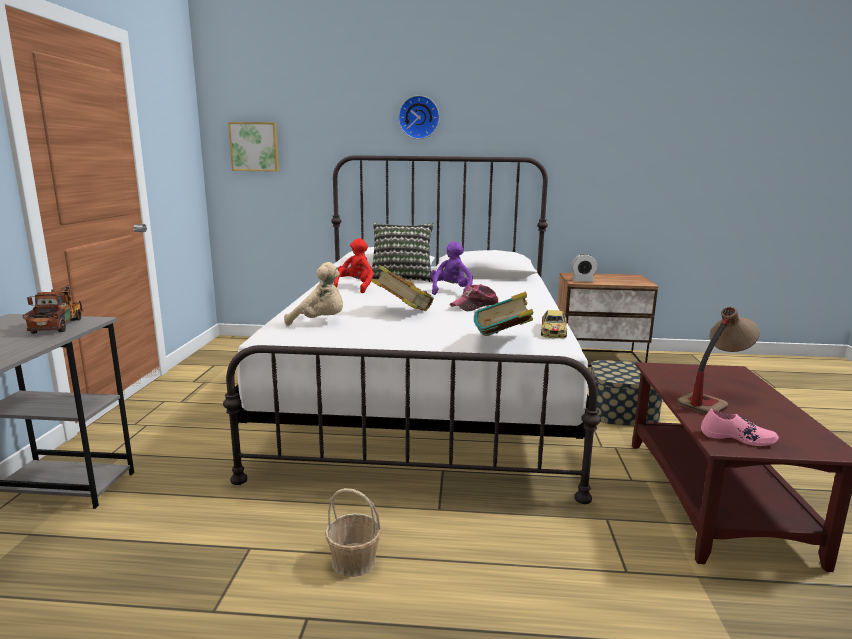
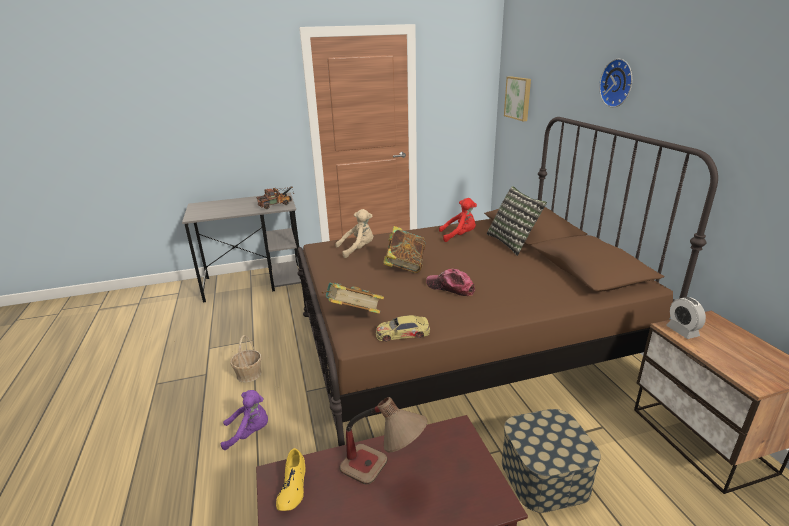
camera: 70 degrees right, 10 degrees up
(320, 322) = (358, 249): beige plush toy -> beige plush toy turned 105 degrees counterclockwise
(425, 398) = (462, 344): white bed -> brown bed
(451, 292) = (489, 269): purple plush toy -> purple plush toy (249, 432)
(737, 438) = (293, 487): pink shoe -> yellow shoe

